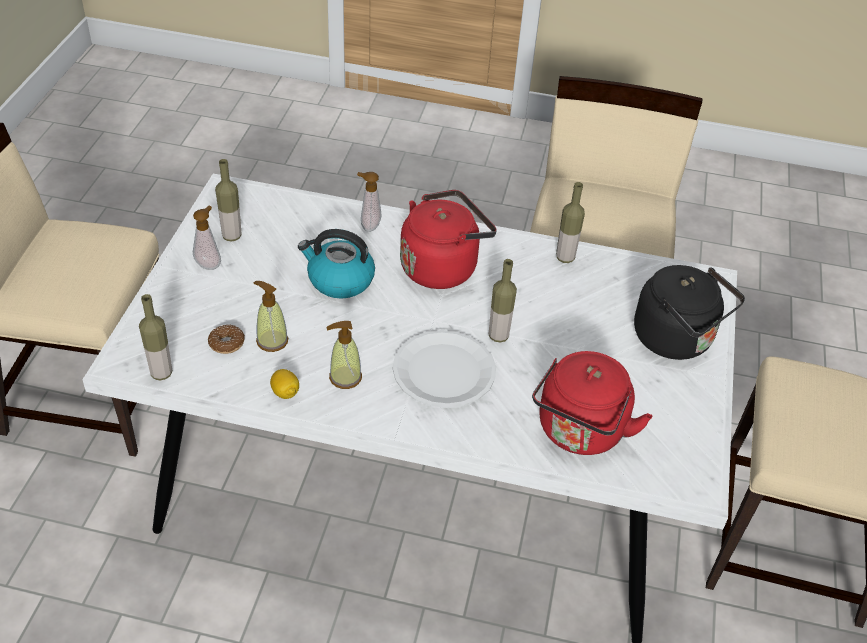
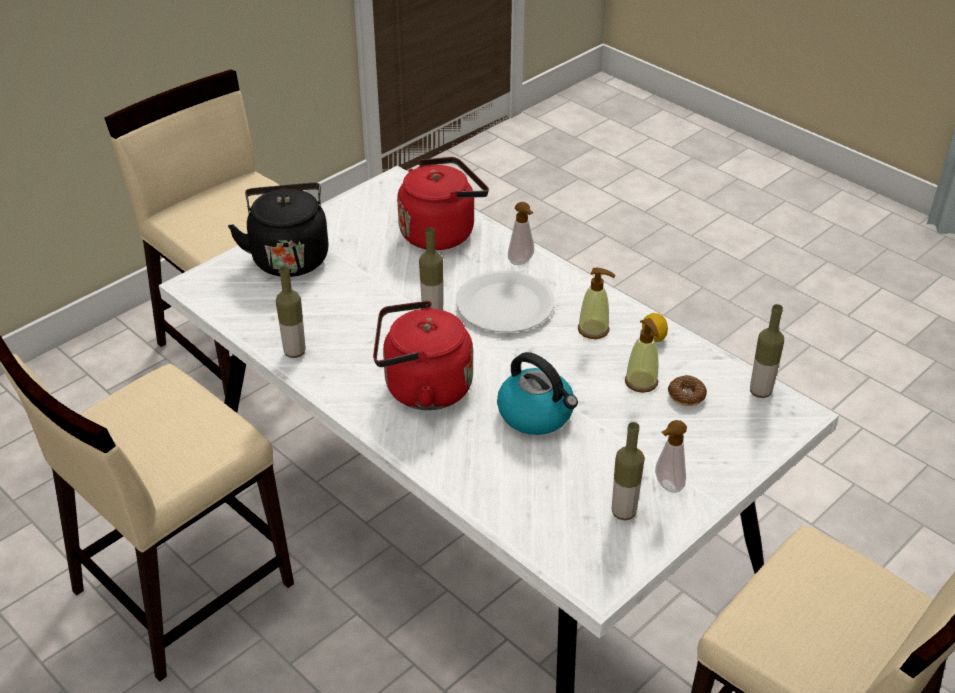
camera: 145 degrees left, 5 degrees down
(368, 226) = (458, 463): soap dispenser -> soap dispenser (522, 262)

